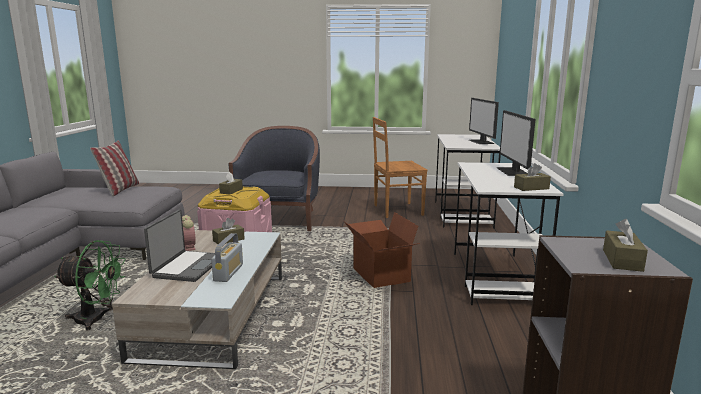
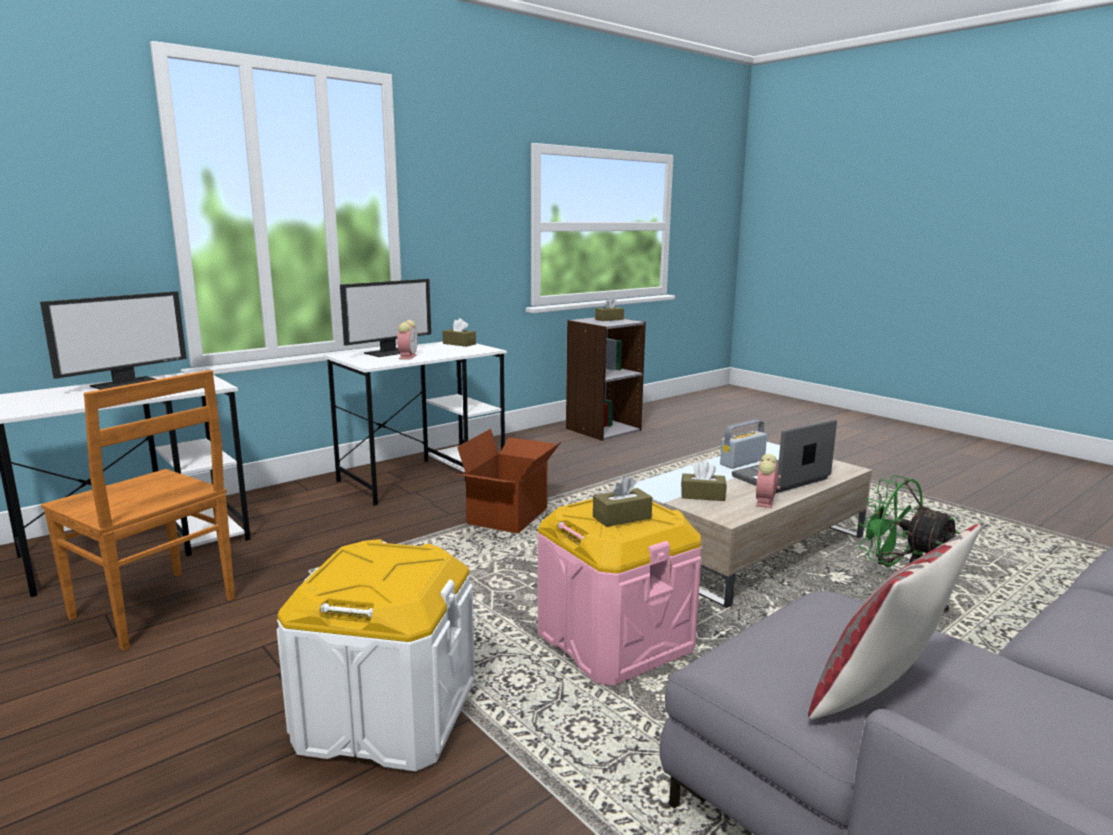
camera: 135 degrees left, 0 degrees up
(279, 219) = (386, 715): blue armchair -> white storage box
(486, 171) = (407, 357): none -> alarm clock

